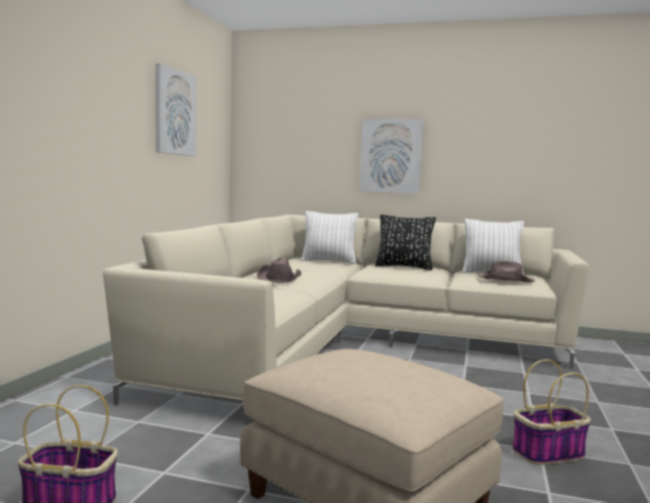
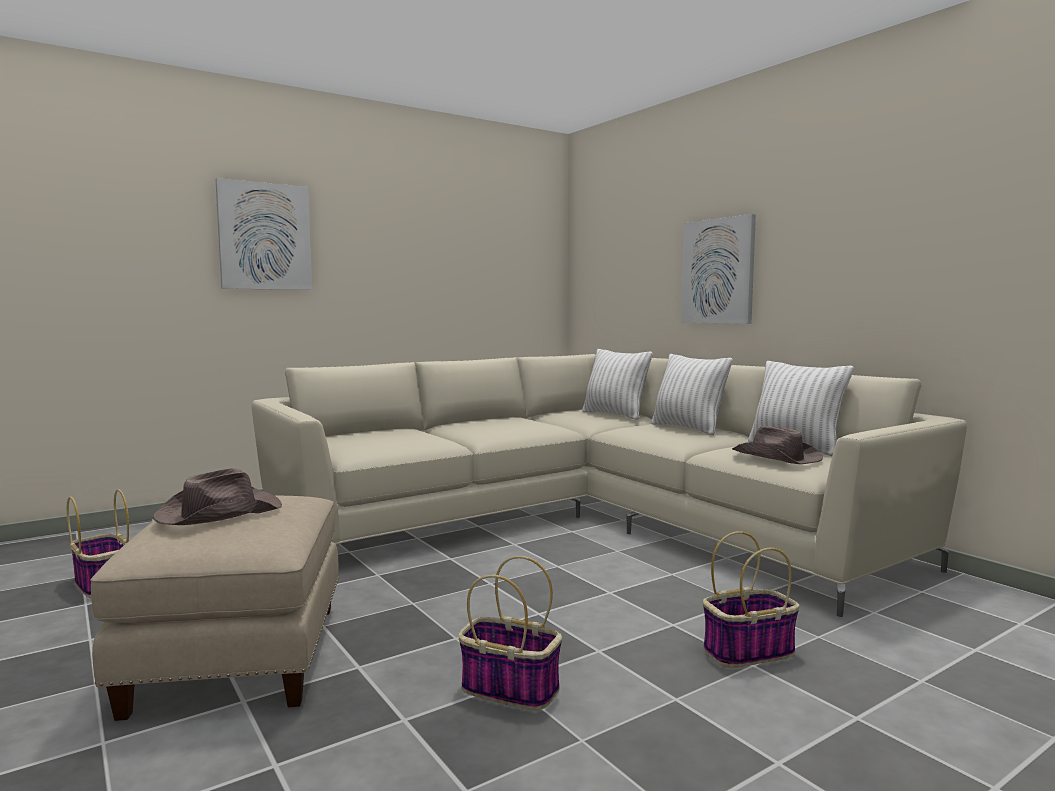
camera: 40 degrees right, 0 degrees up
(174, 112) = (455, 241): picture -> picture (265, 236)
(279, 278) = (480, 427): brown hat -> brown hat (218, 513)
(404, 267) = (688, 428): black pillow -> white pillow
(582, 395) = (749, 651): none -> basket

